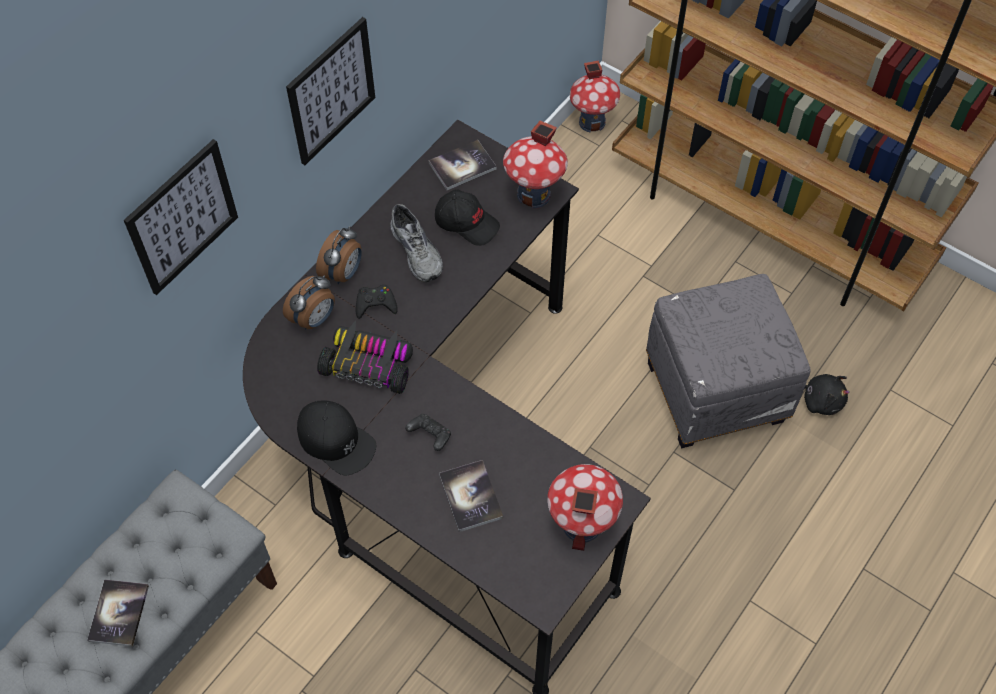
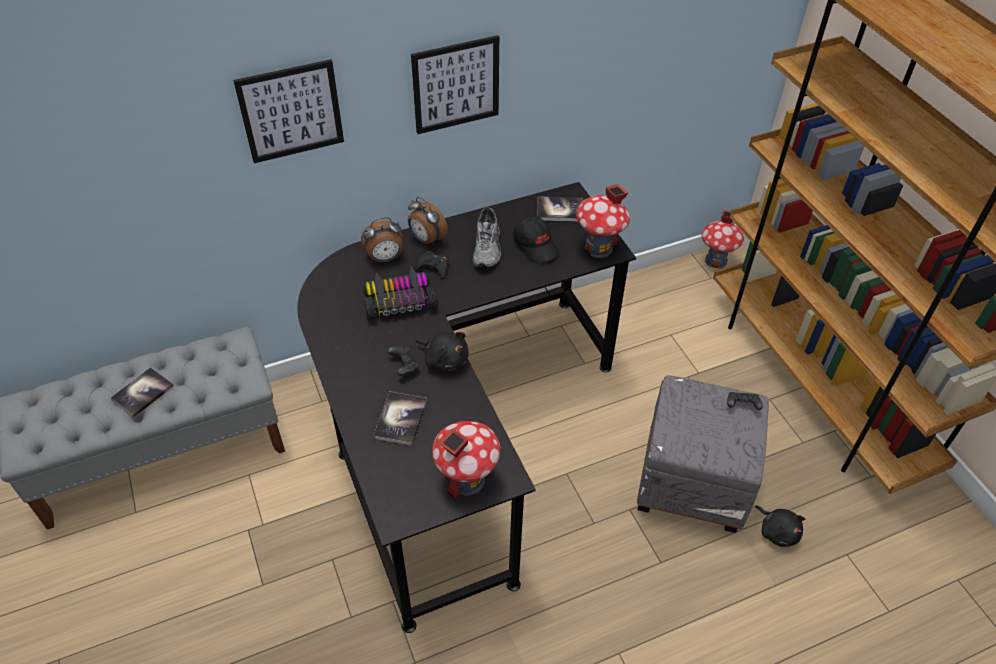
camera: 30 degrees right, 10 degrees down
(336, 440) = (338, 338): black cap -> none
(343, 273) = (426, 240): alarm clock -> alarm clock turned 75 degrees clockwise
(369, 364) = (399, 301): toy car -> toy car turned 60 degrees counterclockwise
(467, 407) = (444, 359): none -> black plush toy
(750, 296) = (742, 405): none -> black game controller

